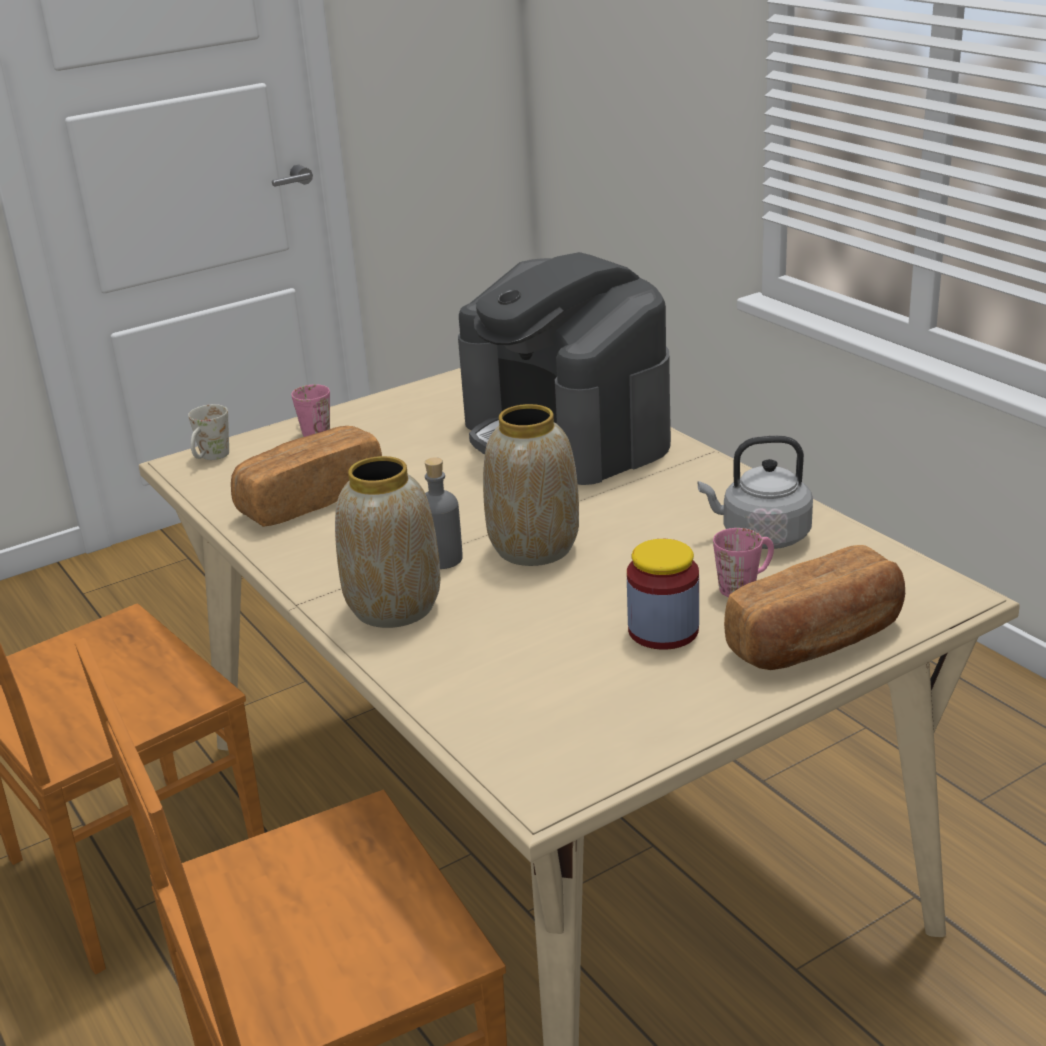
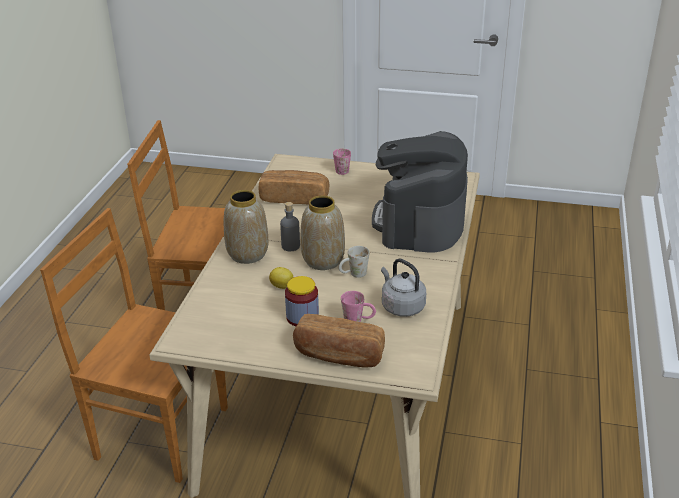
camera: 45 degrees right, 5 degrees up
(211, 458) = (295, 163): white mug -> white mug (353, 274)
(546, 613) = (282, 286): none -> lemon

